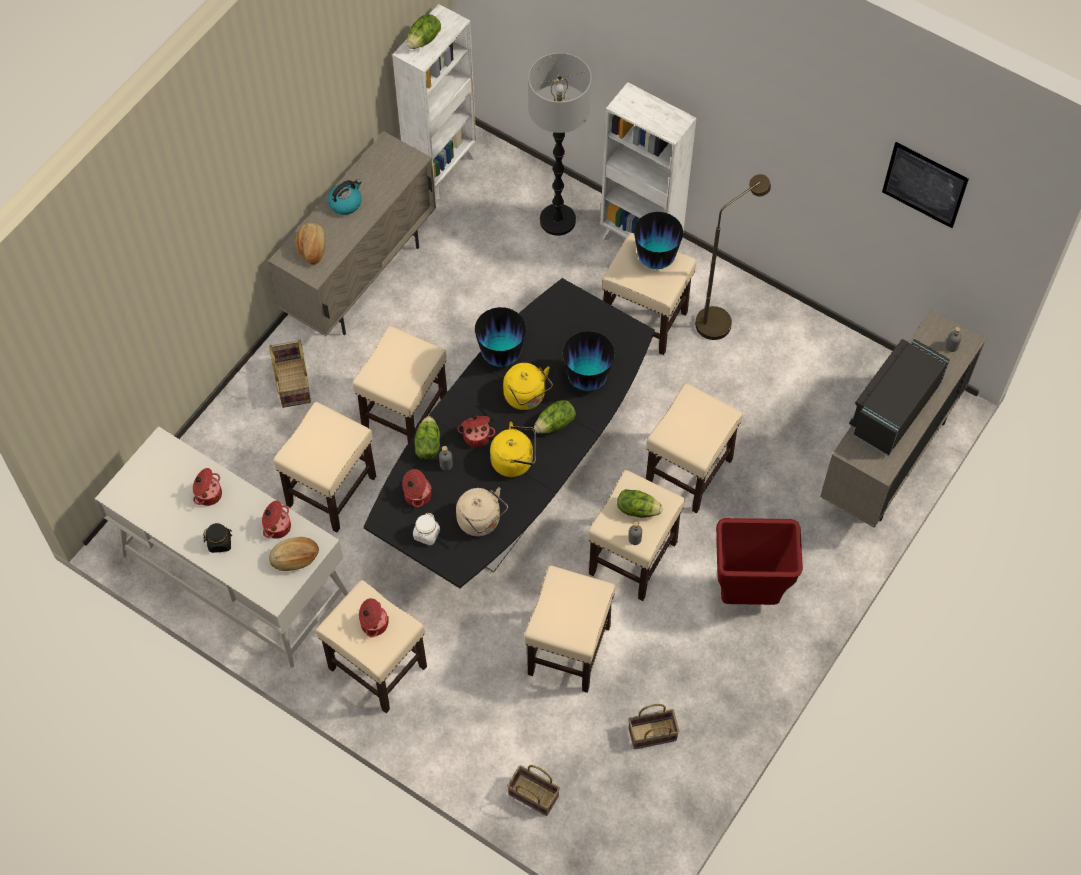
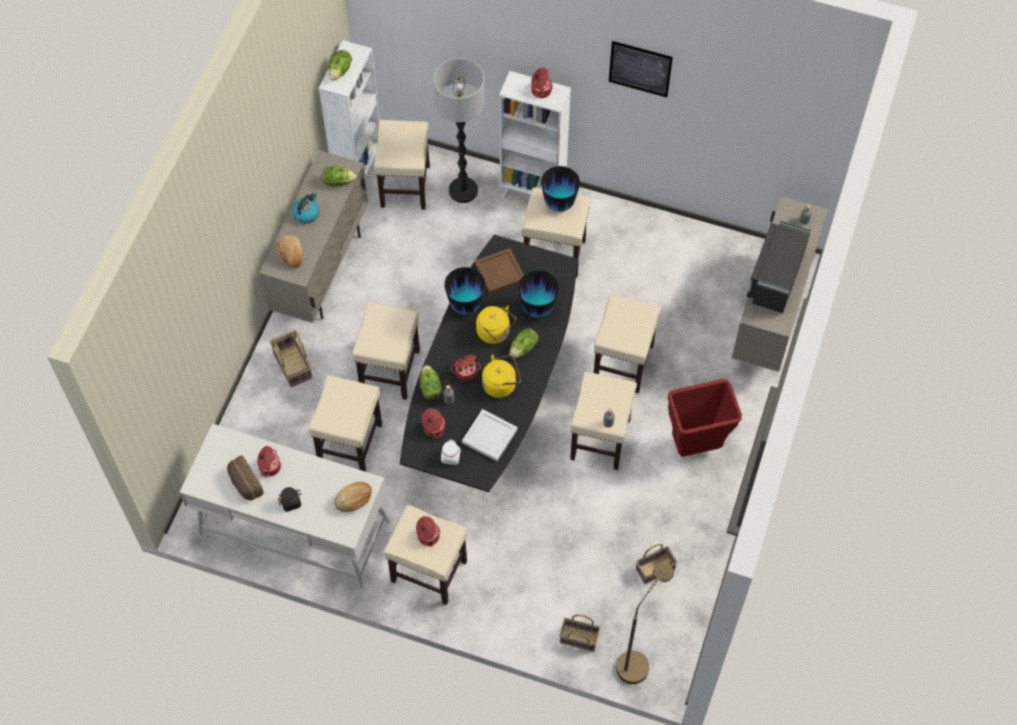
camera: 15 degrees left, 0 degrees up
(173, 507) = (244, 483): none -> bread
(276, 526) = (332, 479): cooking pot -> cooking pot (540, 90)
(481, 521) = (490, 437): beige kettle -> white tray
(554, 325) = (499, 273): none -> brown tray
(569, 651) = (573, 522): beige stool -> beige stool (405, 187)
(637, 509) = (603, 399): lettuce -> lettuce (338, 181)
(720, 318) = (611, 238): brown floor lamp -> brown floor lamp (636, 659)
(924, 184) = (764, 102): picture -> picture (640, 68)

